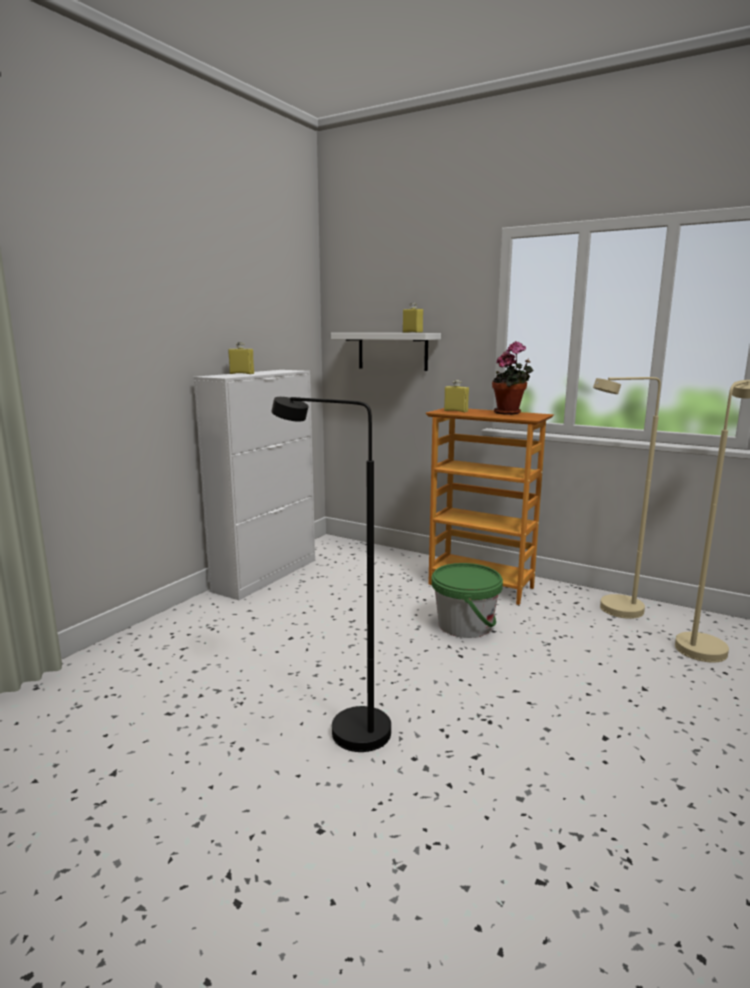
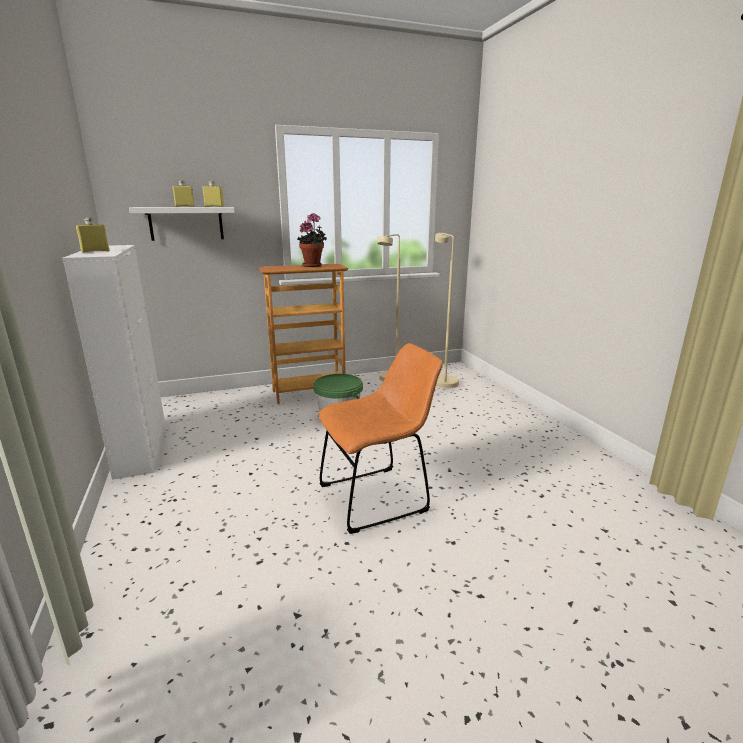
camera: 50 degrees left, 5 degrees up
(344, 729) = (378, 497): black floor lamp -> orange chair
(456, 411) = (277, 268): yellow bottle -> yellow bottle (185, 206)

